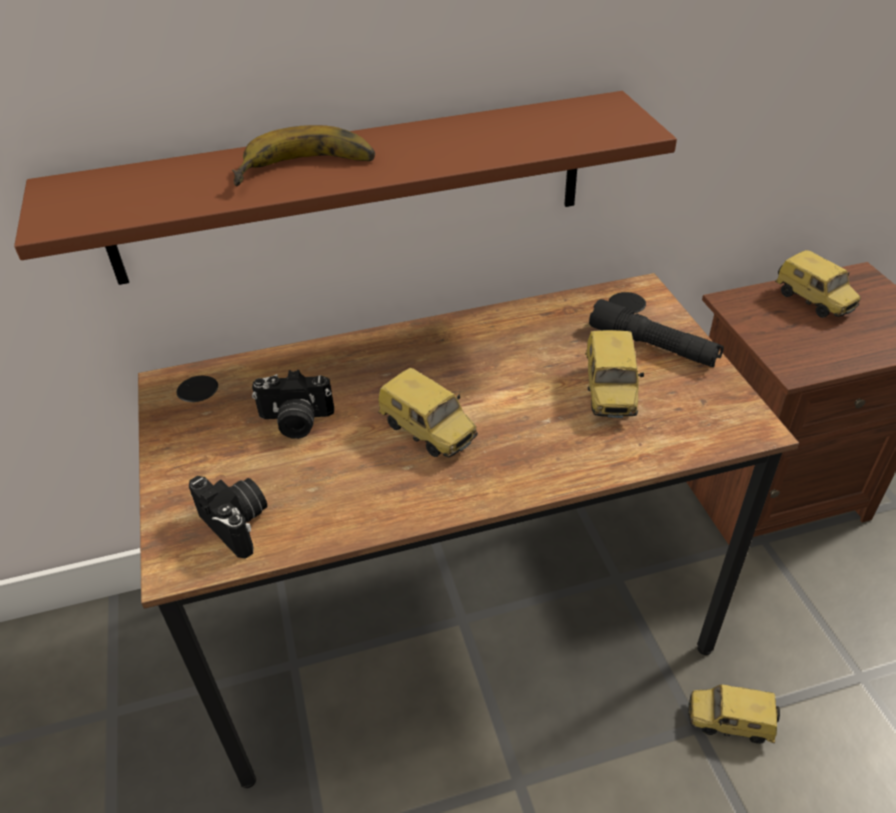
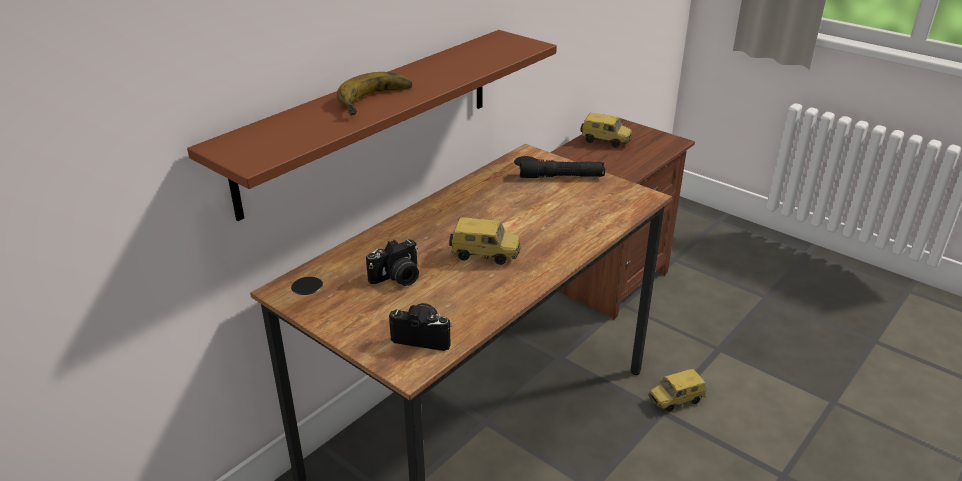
camera: 35 degrees left, 10 degrees down
(611, 393) = (563, 205): toy car -> none

